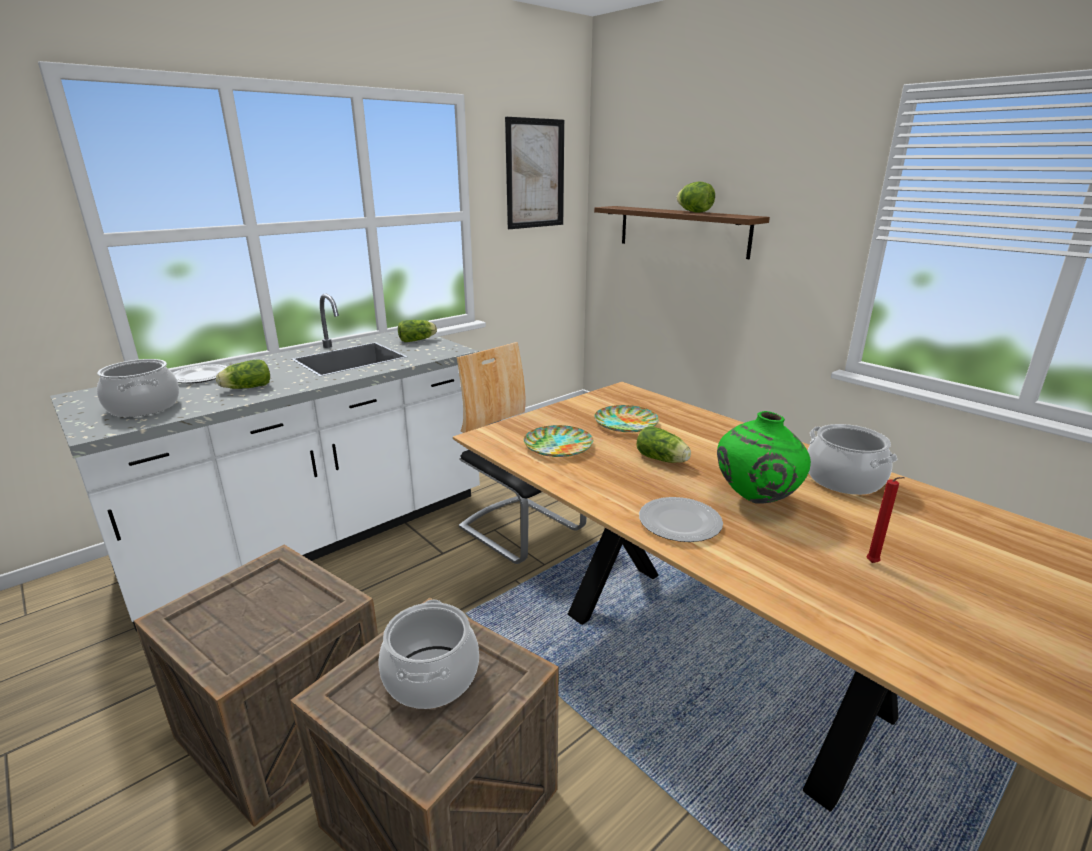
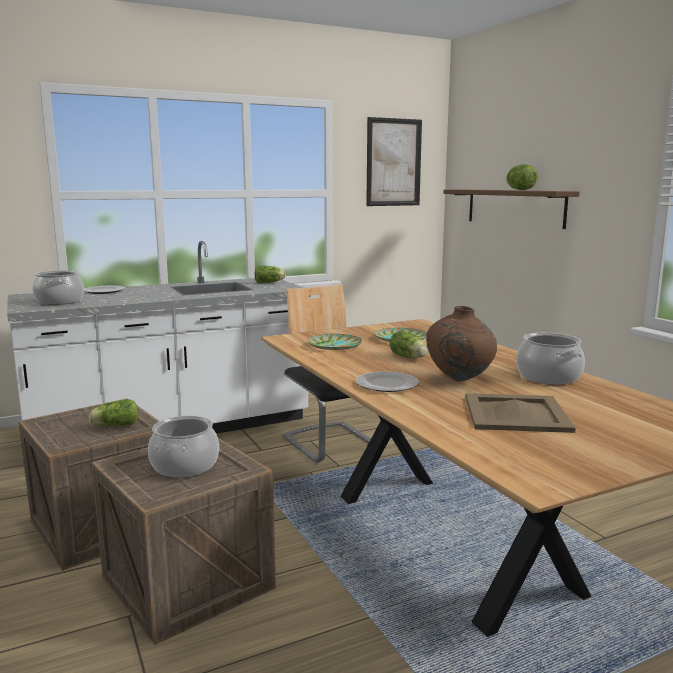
camera: 15 degrees right, 10 degrees down
(245, 388) = (129, 297): lettuce -> lettuce (114, 425)
(755, 500) = (459, 380): green vase -> brown vase
(873, 564) = (515, 414): red candle -> beige tray

